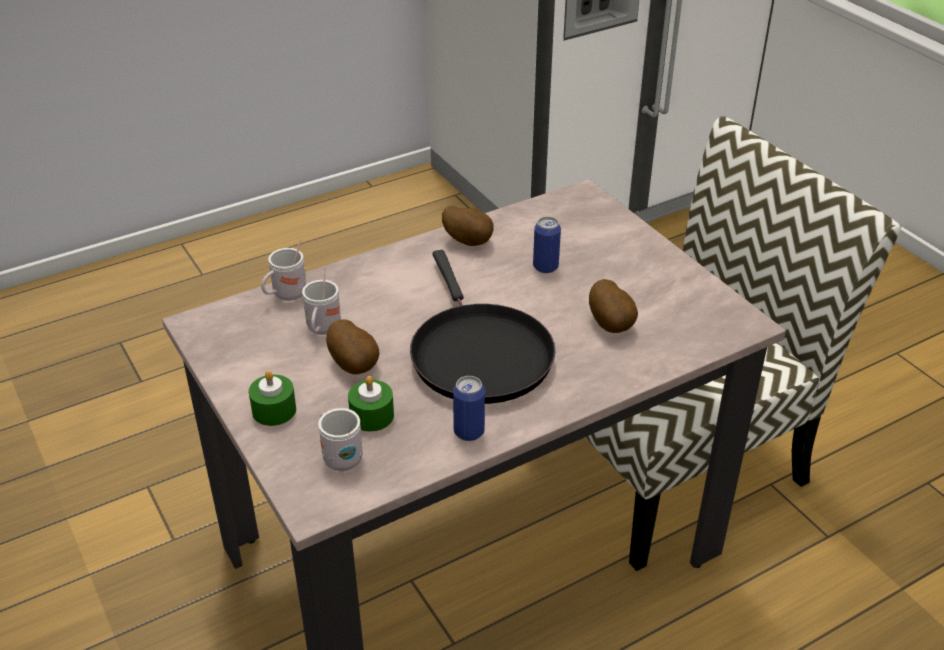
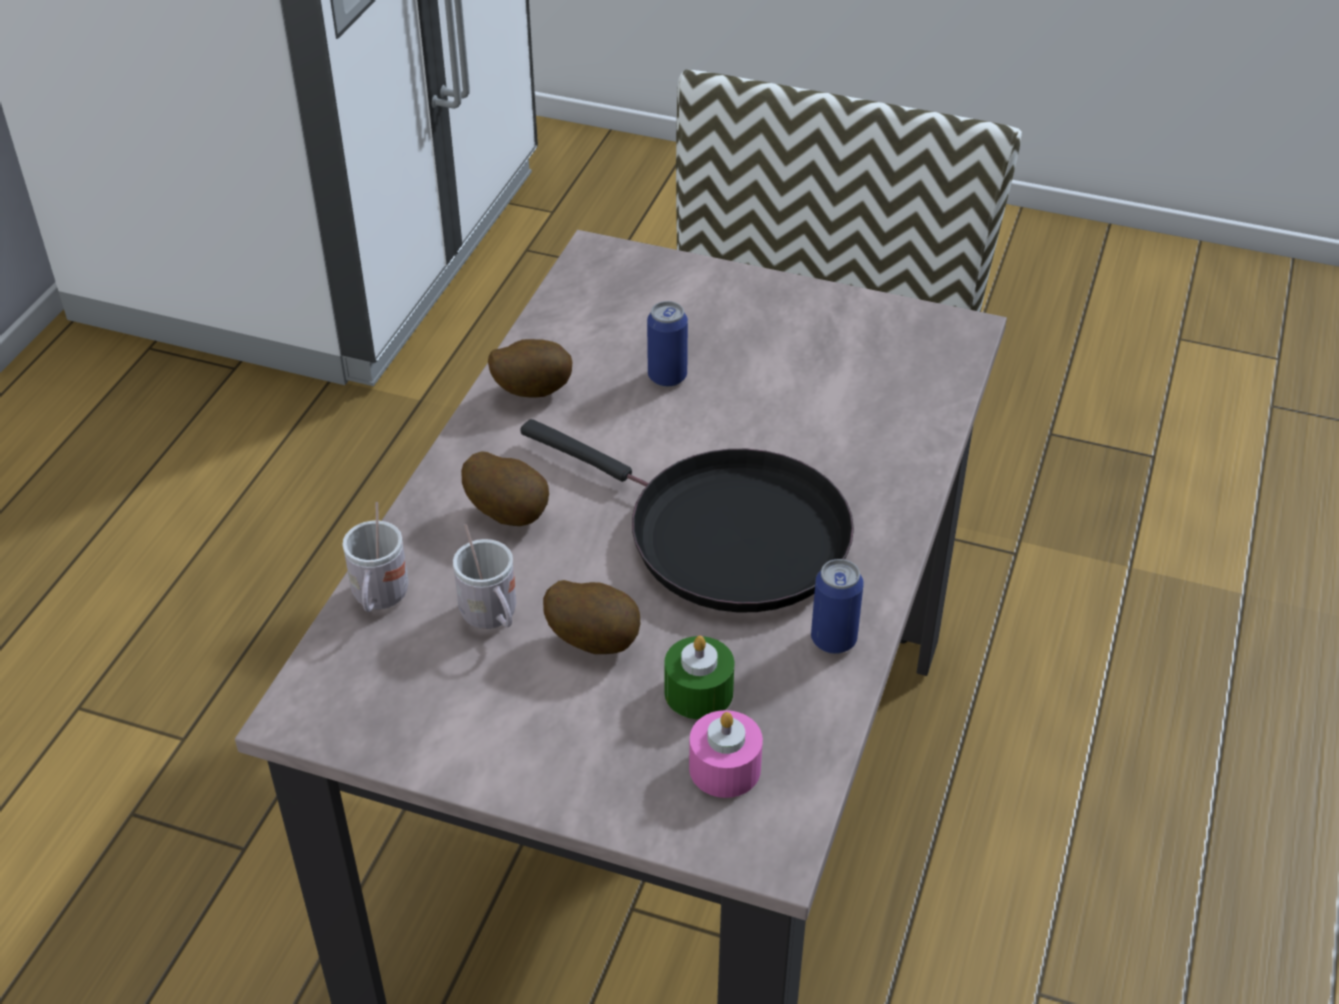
camera: 40 degrees left, 5 degrees up
(274, 410) = (568, 764): green candle -> none
(339, 456) = (725, 768): white mug -> pink candle
(612, 325) = (829, 410): potato -> potato (510, 513)

